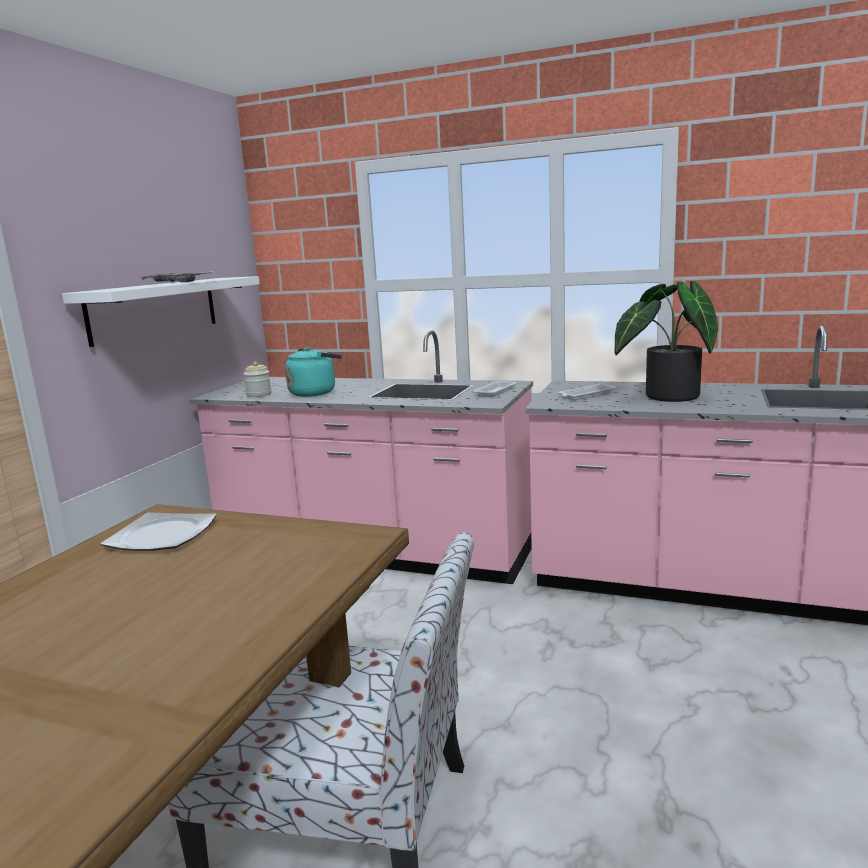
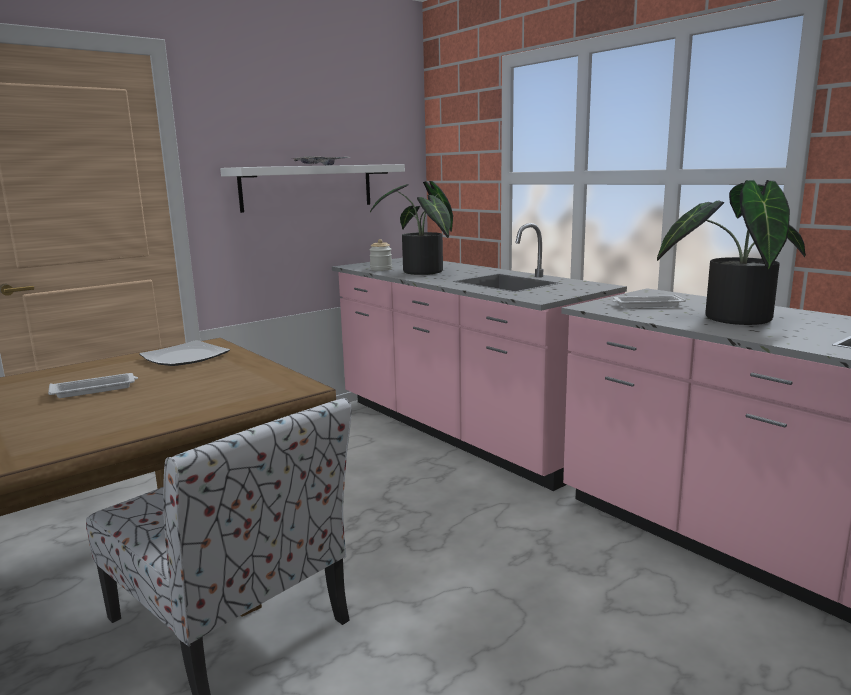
camera: 30 degrees right, 0 degrees up
(315, 393) = (422, 272): turquoise kettle -> potted plant
(496, 391) = (568, 290): white tray -> white tray (95, 389)

